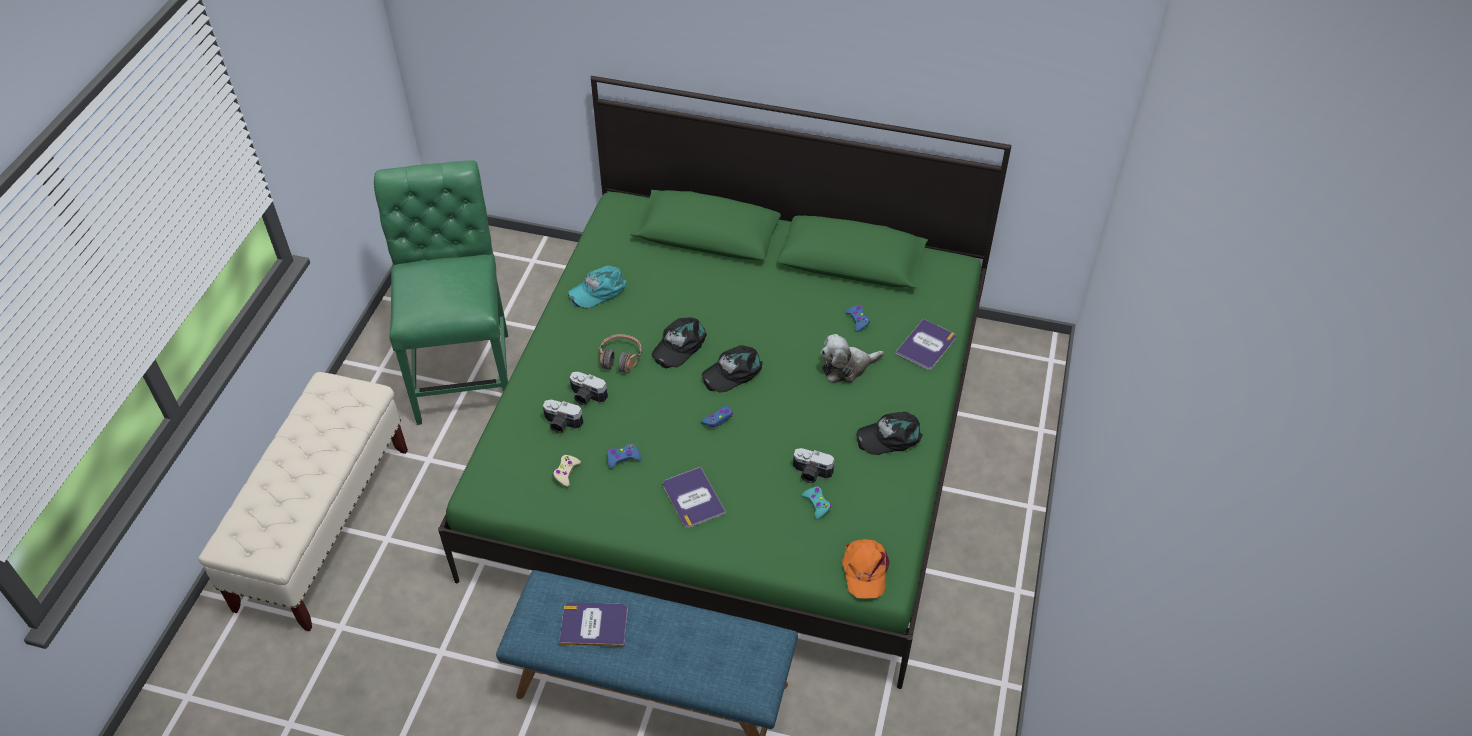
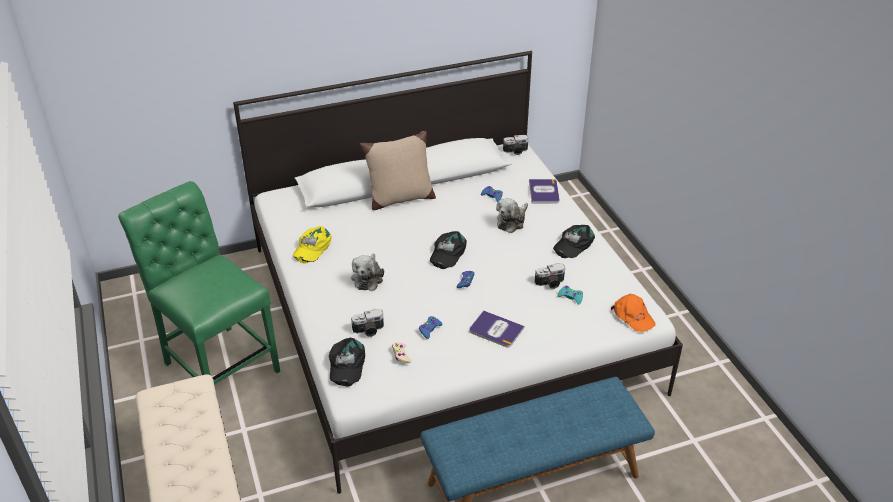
camera: 35 degrees left, 10 degrees down
(586, 397) = (368, 308): camera -> camera (516, 151)
(594, 625) = (499, 437): book -> none
(598, 290) = (312, 247): turquoise cap -> yellow cap
(620, 358) = (368, 278): headphones -> plush toy
(679, 345) = (398, 254): black cap -> black cap (346, 365)
(736, 441) = (446, 316): green bed -> white bed
(747, 272) = (399, 199): none -> beige pillow

